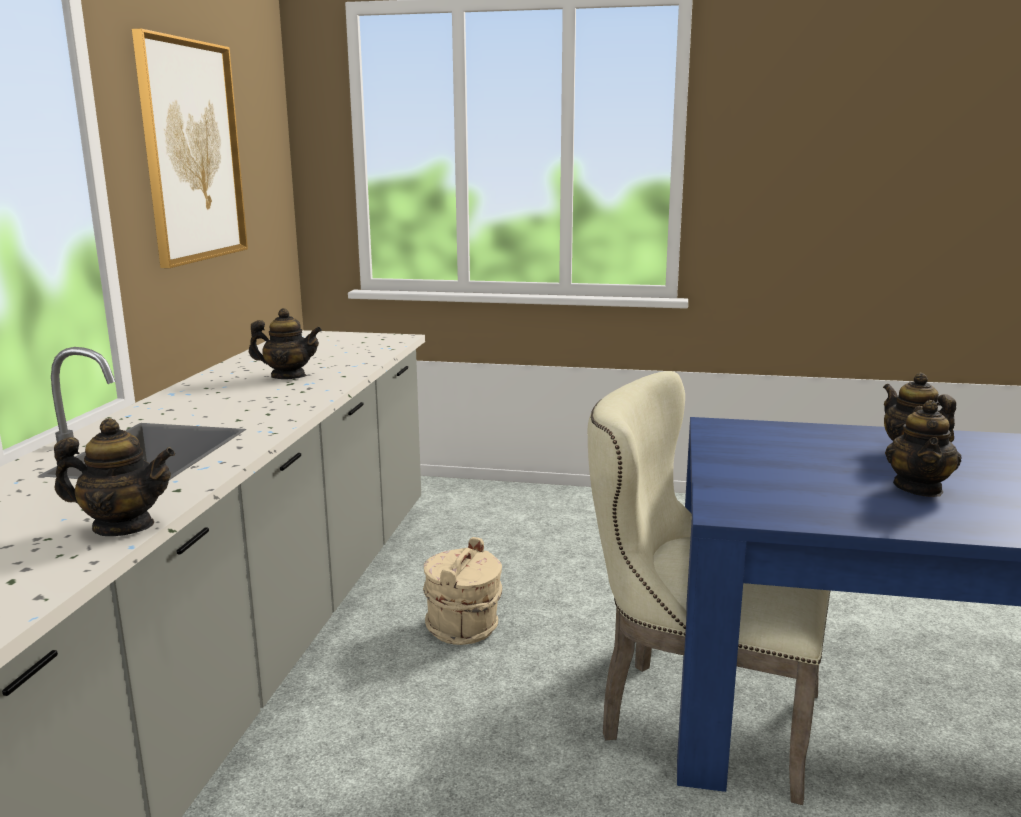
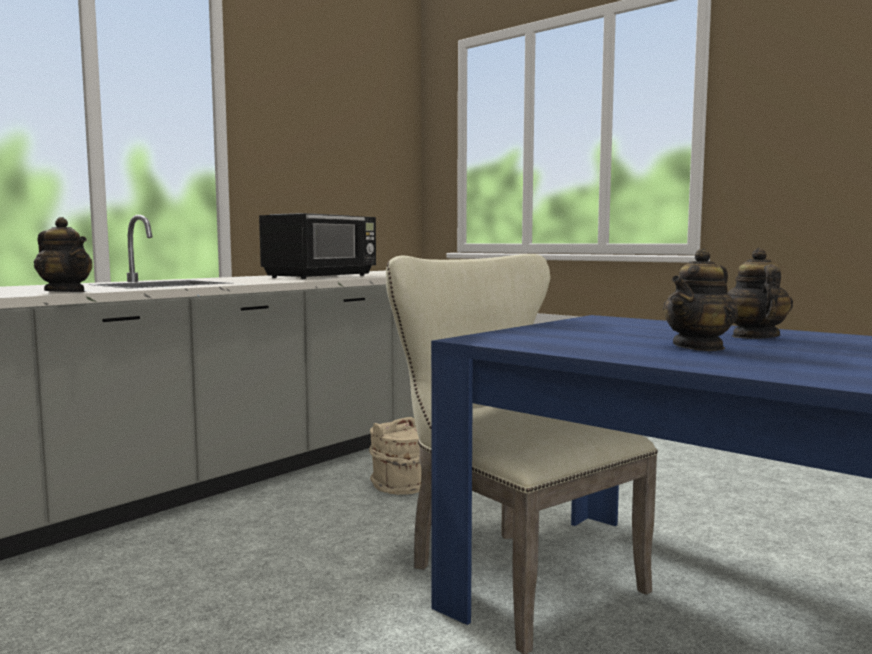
camera: 30 degrees right, 10 degrees down
(192, 152) = (314, 134): picture -> none
(288, 376) = (322, 276): teapot -> black microwave

